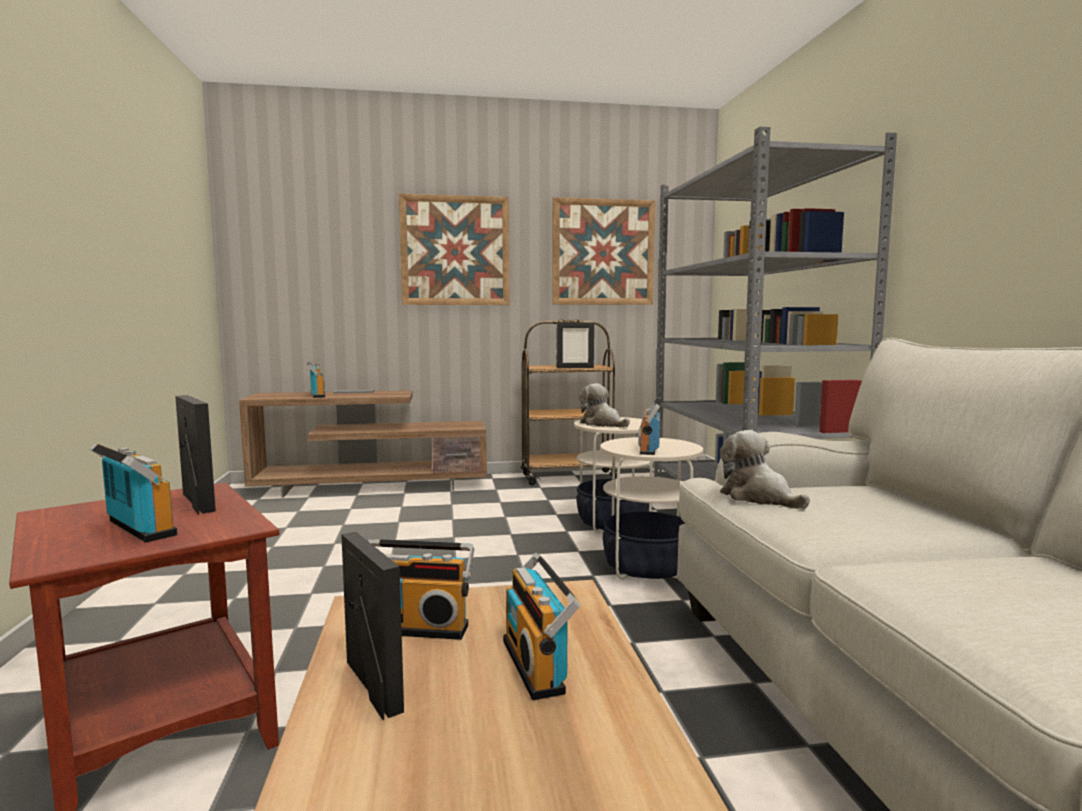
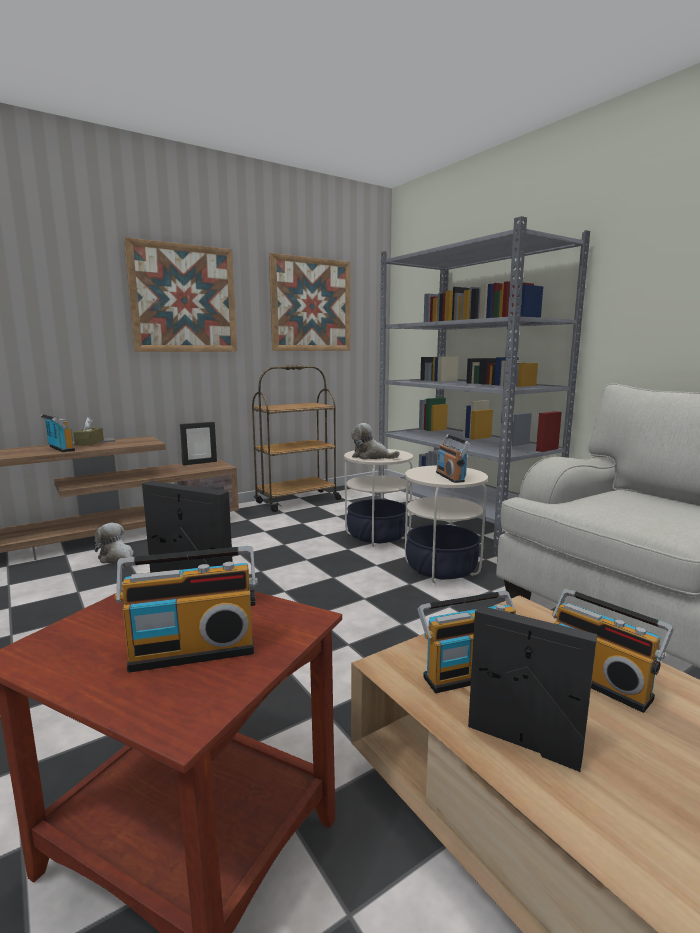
camera: 25 degrees left, 5 degrees up
(136, 529) = (193, 650): radio -> radio turned 150 degrees clockwise
(347, 391) = (89, 442): none -> brown tissue box
(575, 367) = (304, 407): picture frame -> picture frame (199, 463)
(758, 497) = (589, 510): plush toy -> plush toy (118, 558)

